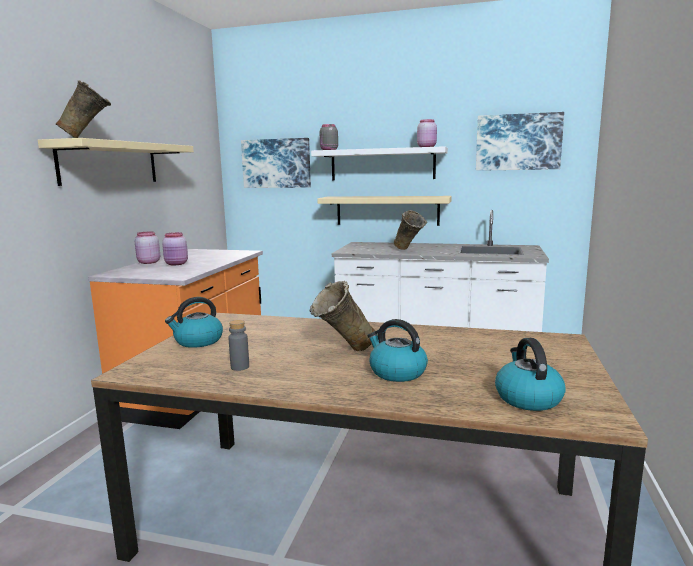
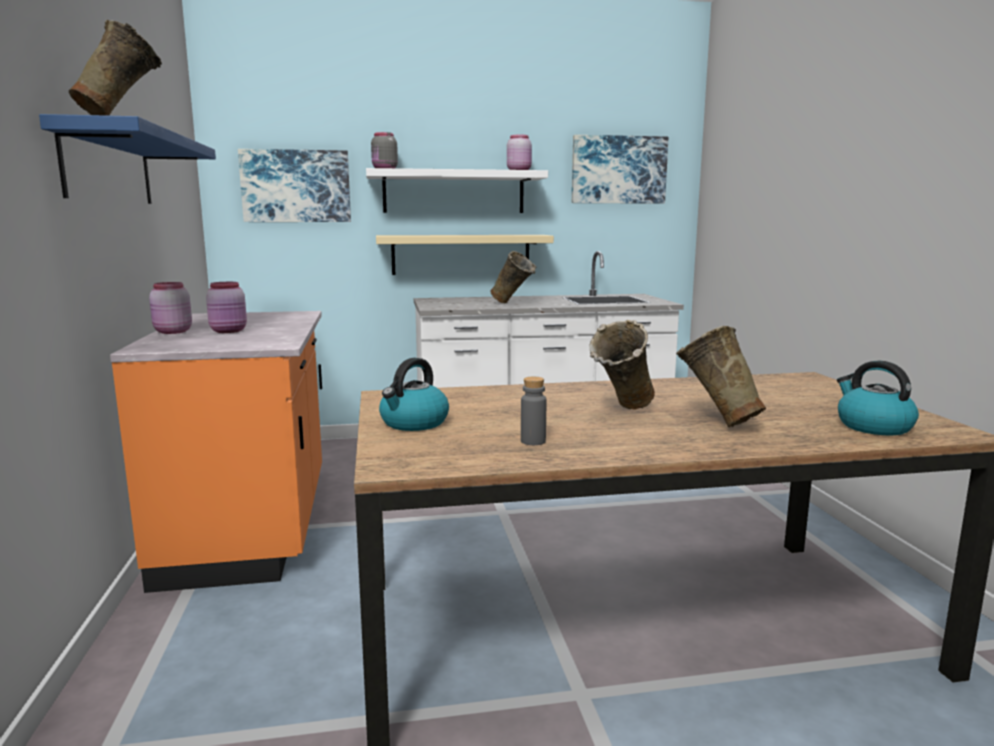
camera: 25 degrees left, 0 degrees up
(110, 163) = (109, 168): beige shelf -> blue shelf
(396, 372) = (716, 422): kettle -> beige vase

